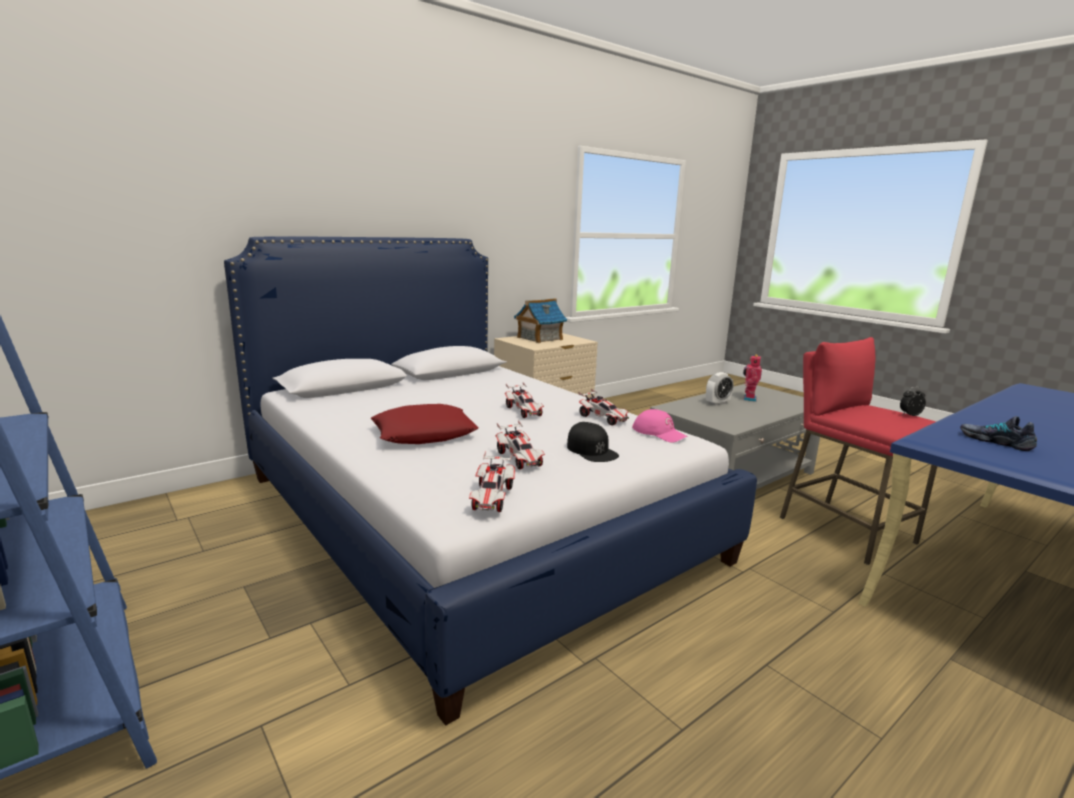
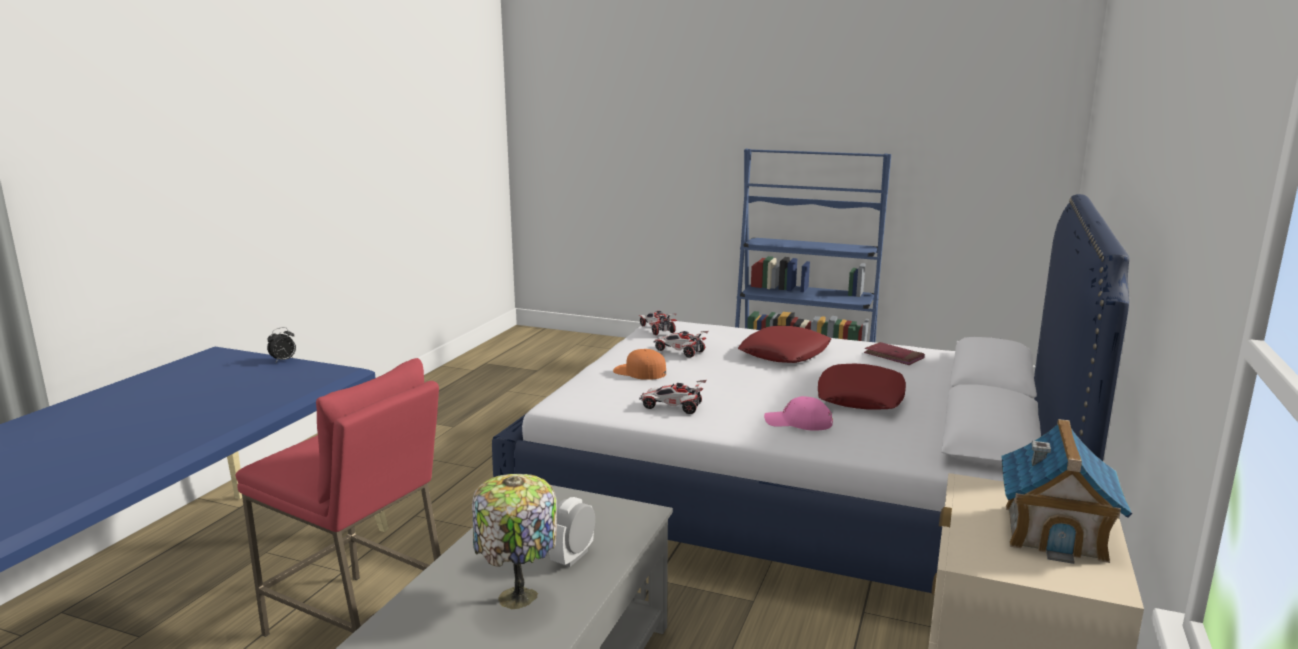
camera: 150 degrees right, 0 degrees up
(348, 410) = (893, 356): none -> red book
(458, 396) = (861, 397): none -> red pillow
(524, 411) = (759, 394): toy car -> none
(592, 450) = (639, 371): black cap -> orange cap
(659, 433) = (599, 404): pink cap -> pink cap (798, 422)
(748, 398) = (517, 599): toy robot -> table lamp
(909, 415) = (286, 464): alarm clock -> alarm clock (283, 360)
(995, 441) = (272, 381): shoe -> none

